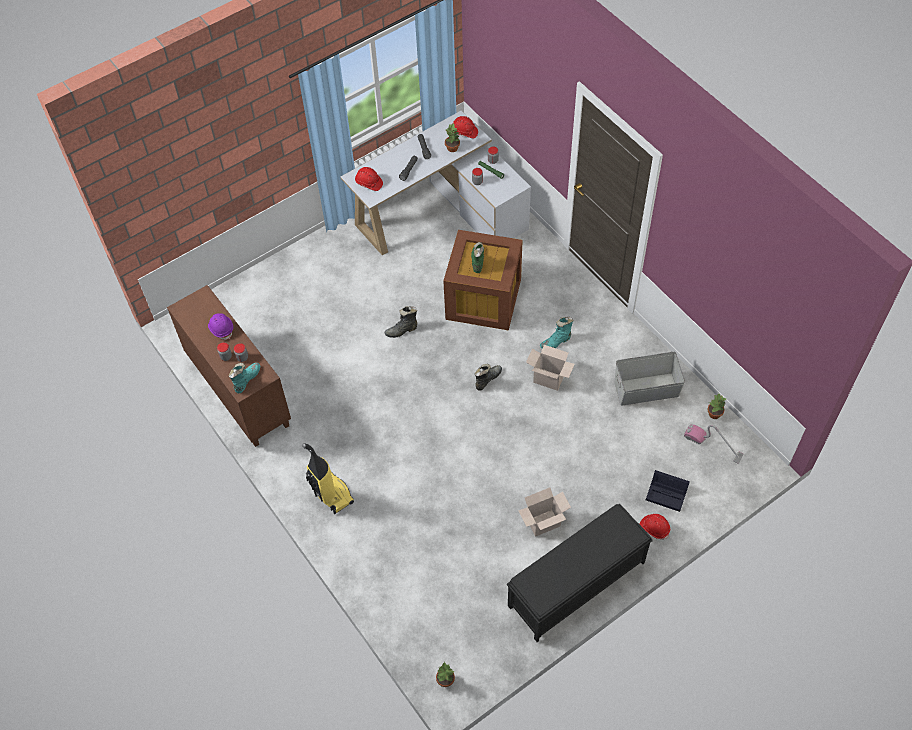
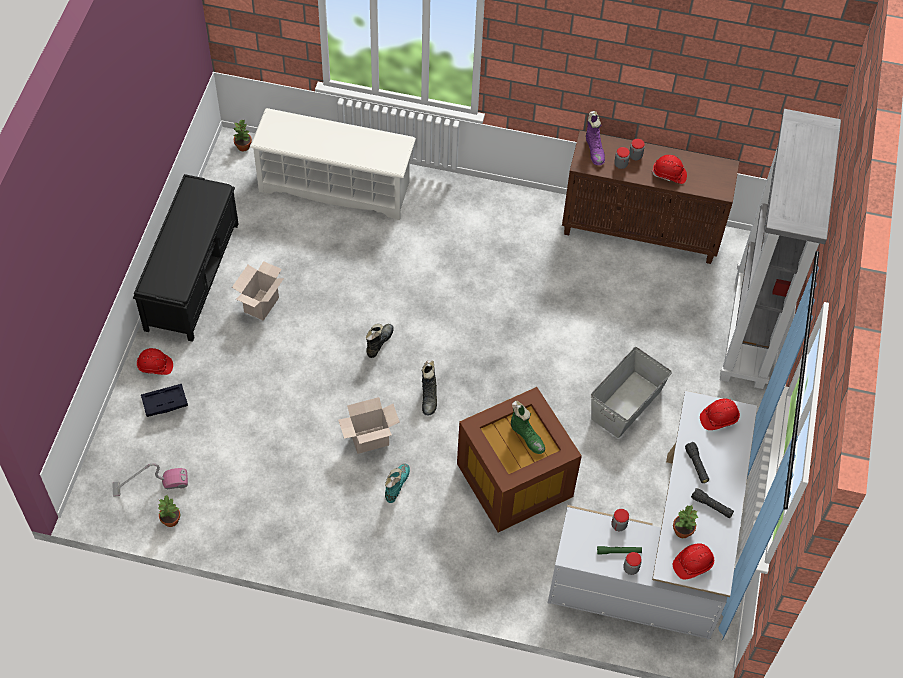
camera: 135 degrees right, 0 degrees up
(221, 329) = (669, 175): purple hard hat -> red hard hat
(246, 380) = (594, 150): turquoise boot -> purple boot
(254, 284) = (750, 332): none -> grey bookcase
(331, 494) = (467, 208): vacuum cleaner -> none
(402, 331) = (560, 388): black boot -> black boot (379, 343)
(407, 584) = (336, 186): none -> white shoe rack
(646, 389) = (261, 498): grey storage box -> grey storage box (625, 404)

